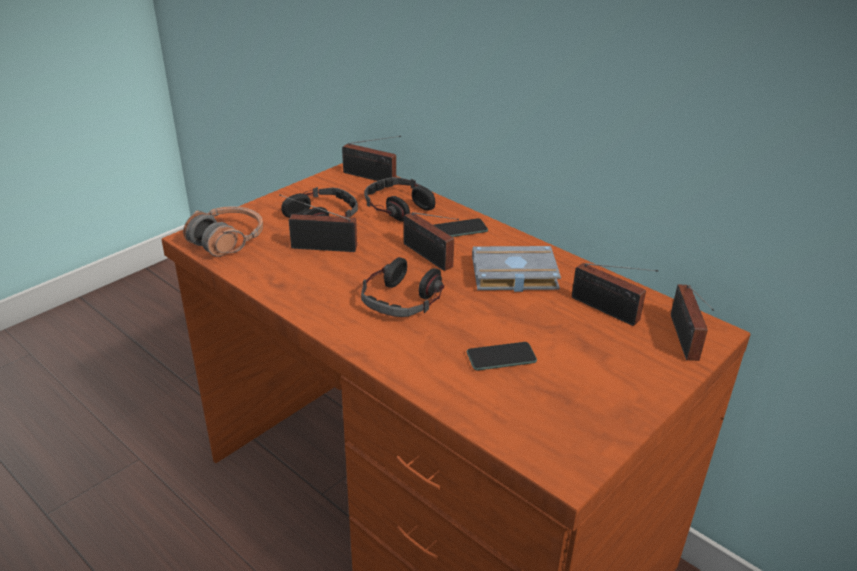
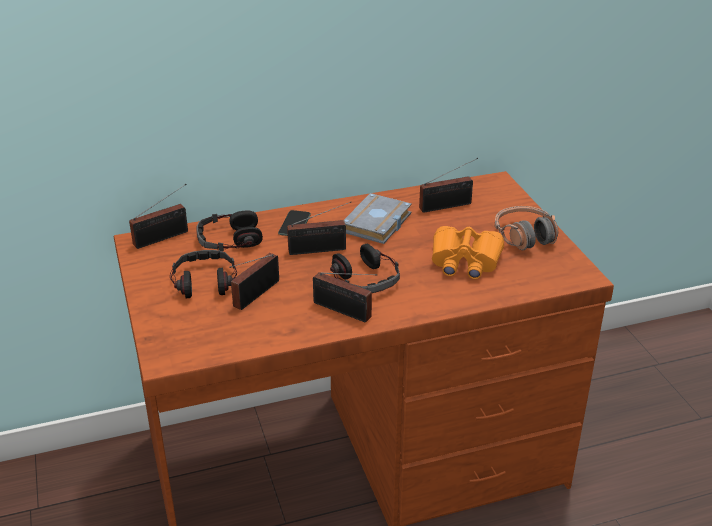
camera: 60 degrees left, 0 degrees up
(227, 240) = (191, 342): headphones -> headphones (524, 236)
(501, 357) = (465, 261): phone -> orange binoculars
(684, 340) = (497, 193): radio -> radio (345, 311)

